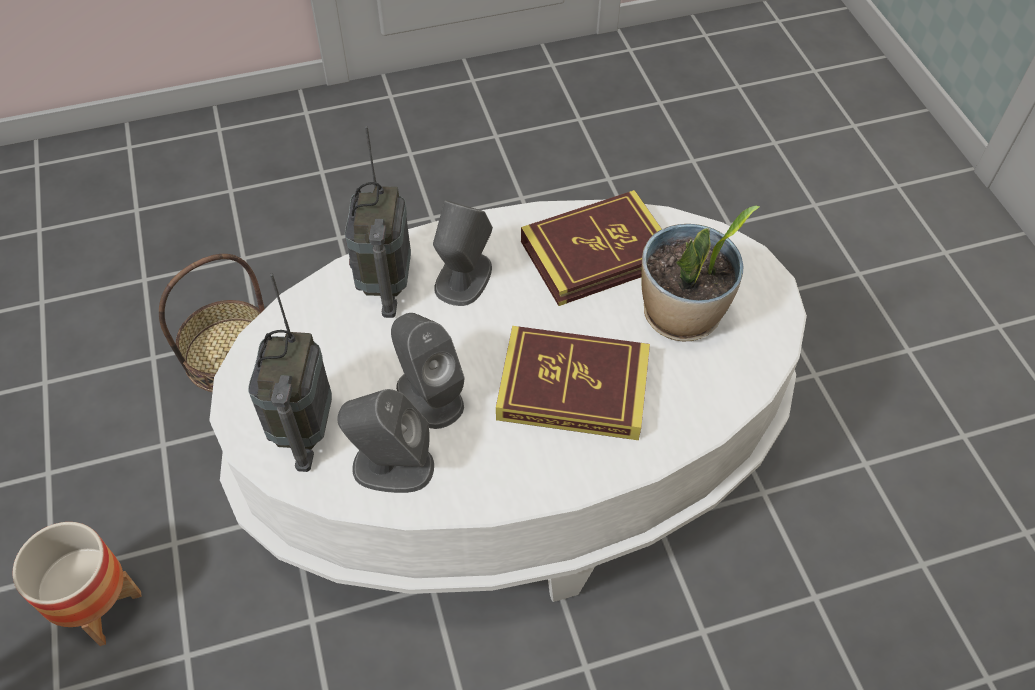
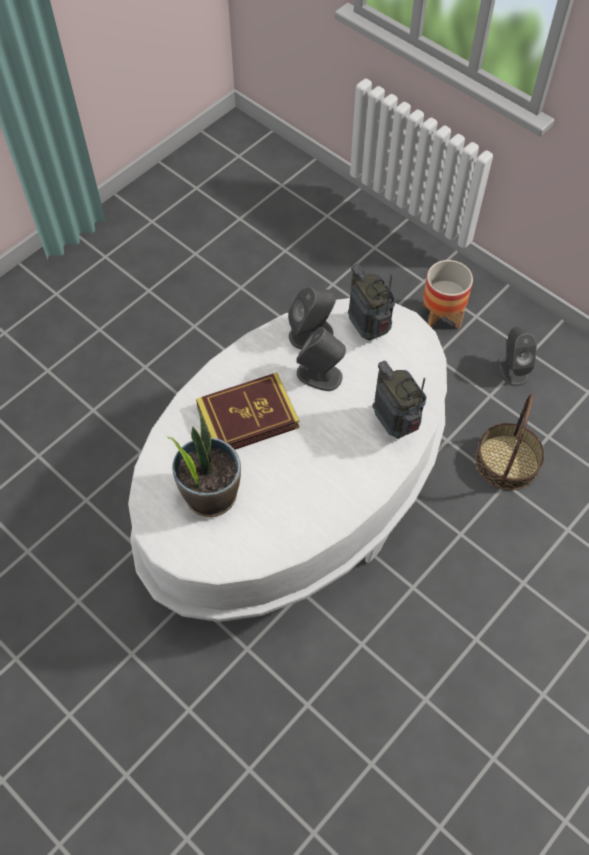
camera: 150 degrees right, 5 degrees up
(463, 278) = (353, 450): grey speaker -> grey speaker (513, 369)
(596, 253) = (285, 511): book -> none

